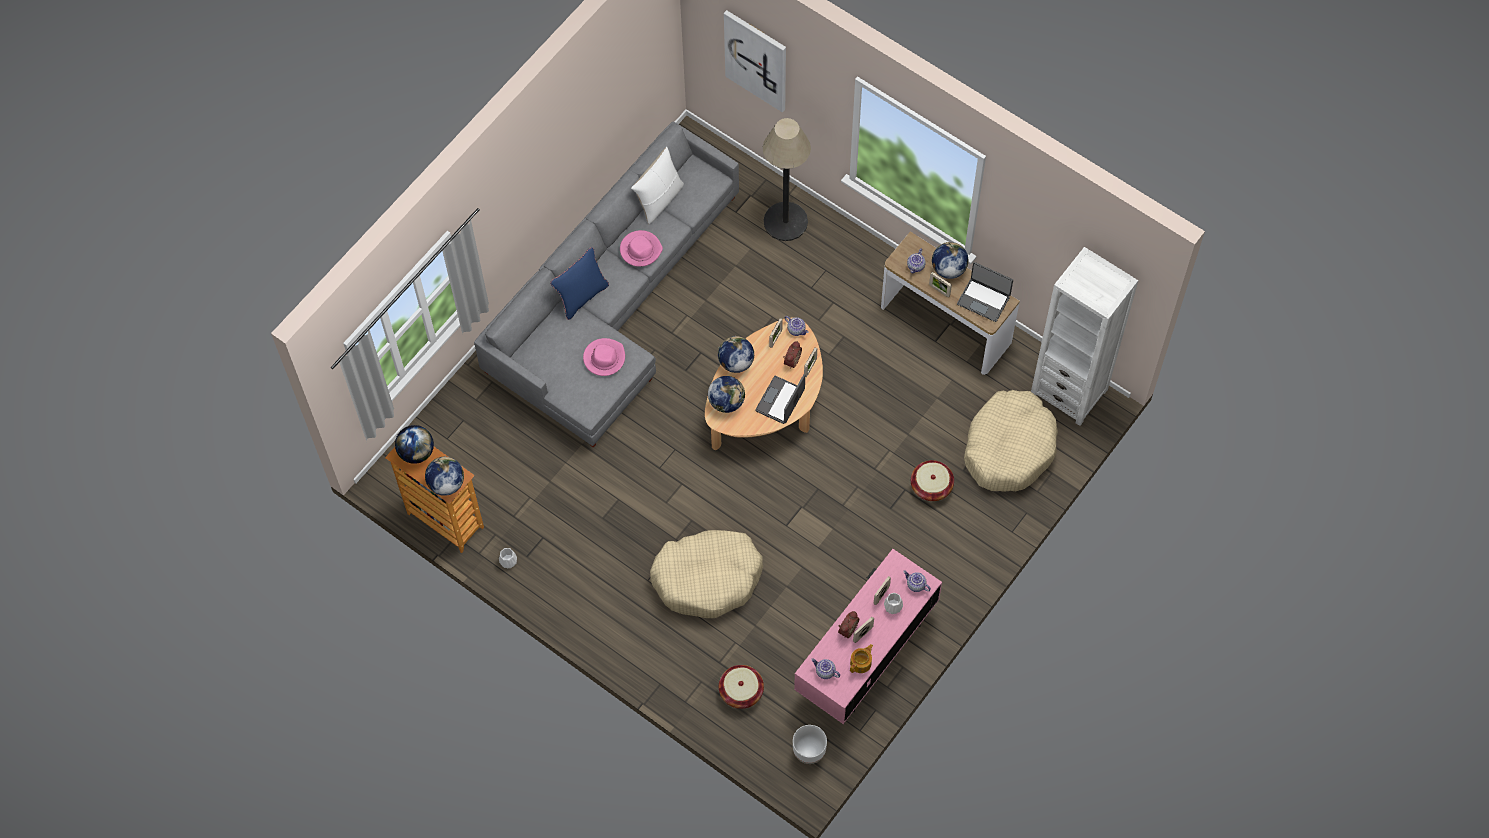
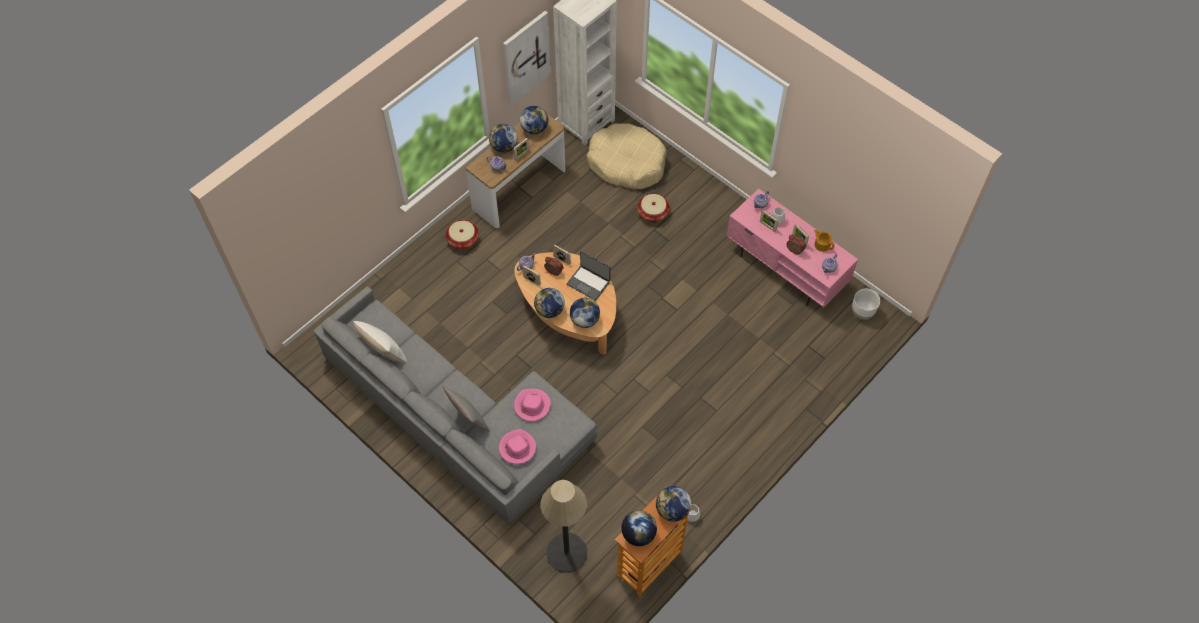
camera: 85 degrees left, 5 degrees down
(582, 297) = (468, 420): blue pillow -> grey pillow
(640, 249) = (431, 370): pink hat -> pink hat (517, 448)
(707, 578) = (717, 367): beige dog bed -> none
(741, 691) = (813, 352): basket -> basket (463, 240)
(756, 59) = (314, 211): picture -> picture (526, 57)
(785, 221) = (406, 284): floor lamp -> floor lamp (566, 552)
(984, 299) = (534, 128): laptop -> globe

